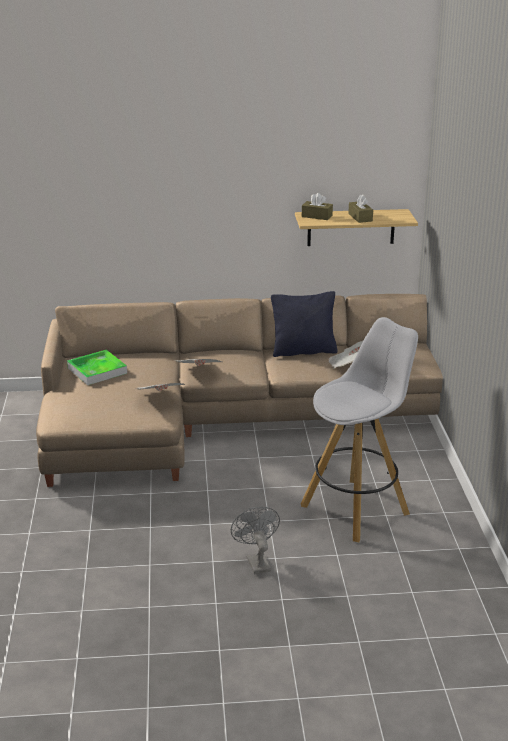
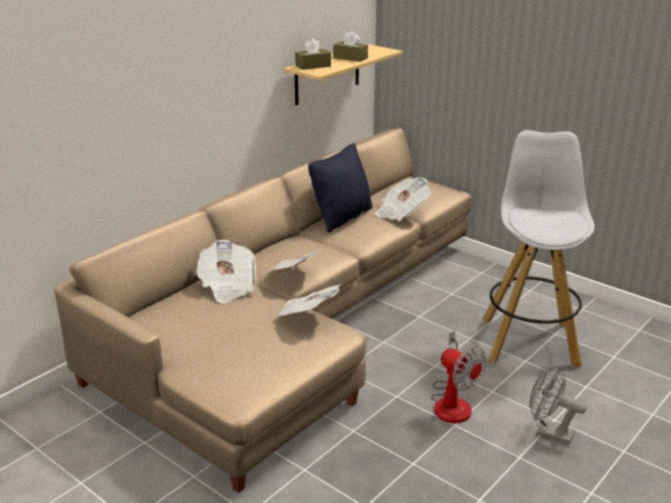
camera: 45 degrees left, 0 degrees up
(97, 370) = (187, 321): tray -> none
(152, 362) = (227, 286): none -> newspaper
(233, 512) = (452, 402): none -> fan

